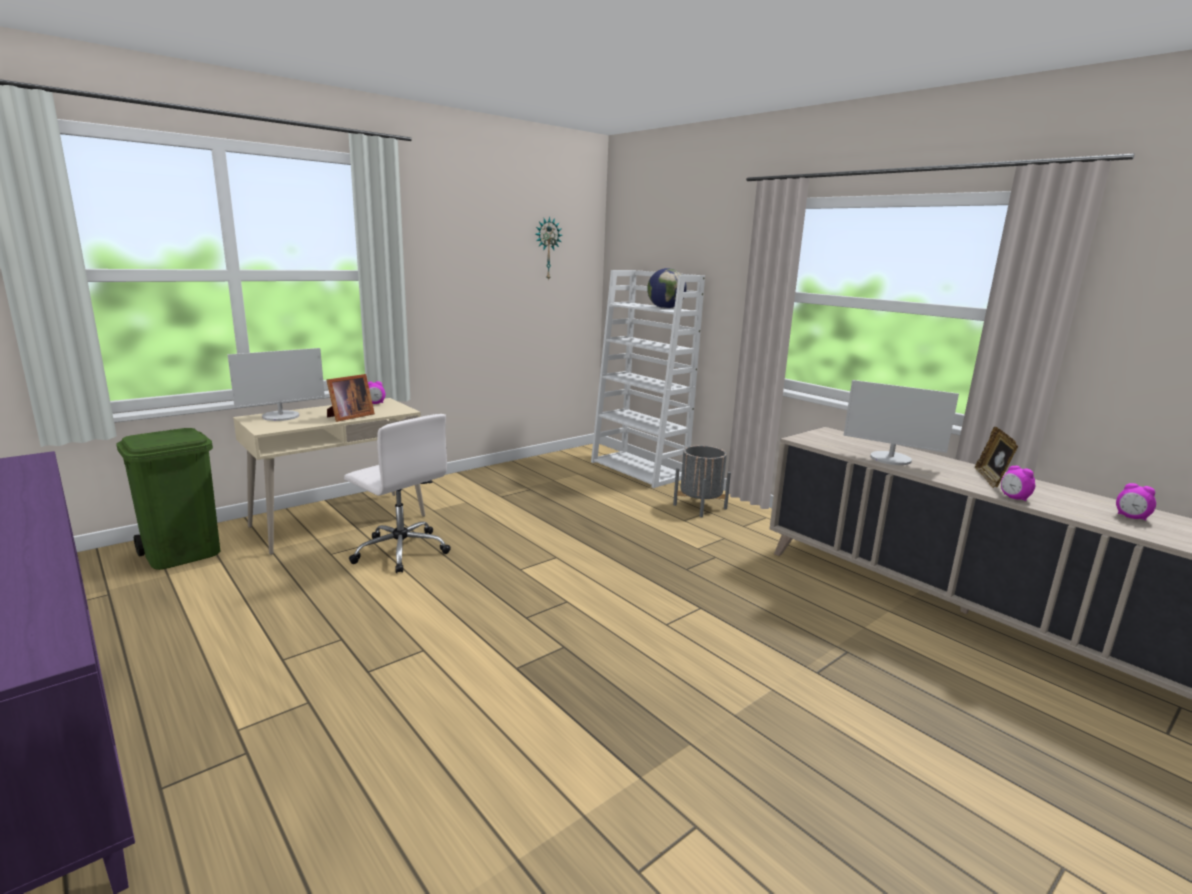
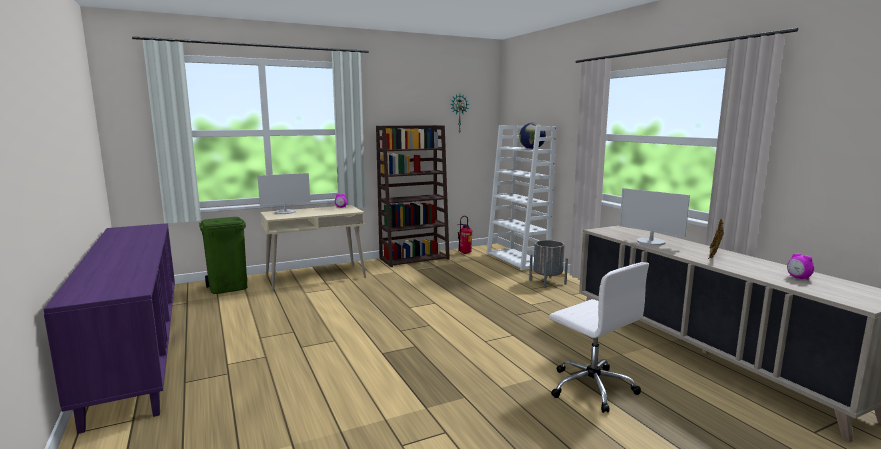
camera: 15 degrees right, 5 degrees down
(348, 417) = (321, 213): picture frame -> none
(400, 550) = (344, 293): white office chair -> white office chair (591, 387)
(487, 475) = (414, 258): none -> brown bookcase
(559, 462) = (465, 253): none -> fire extinguisher
(1014, 498) = (718, 264): alarm clock -> none

